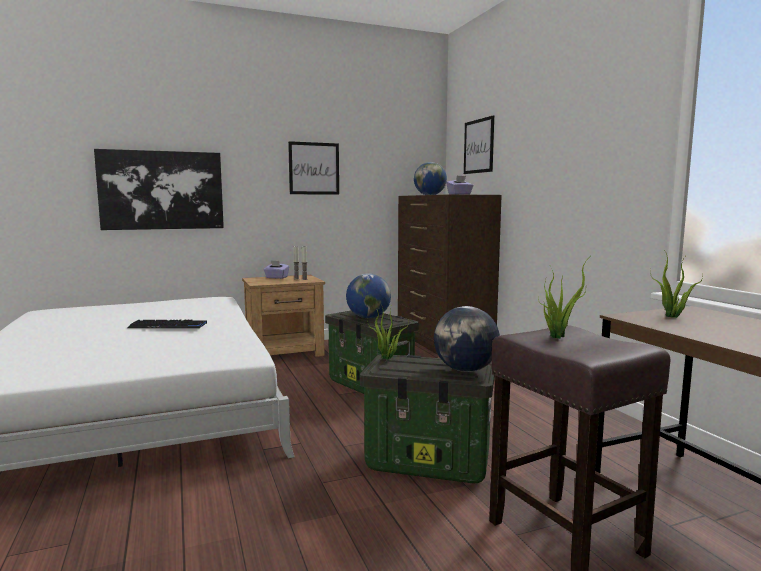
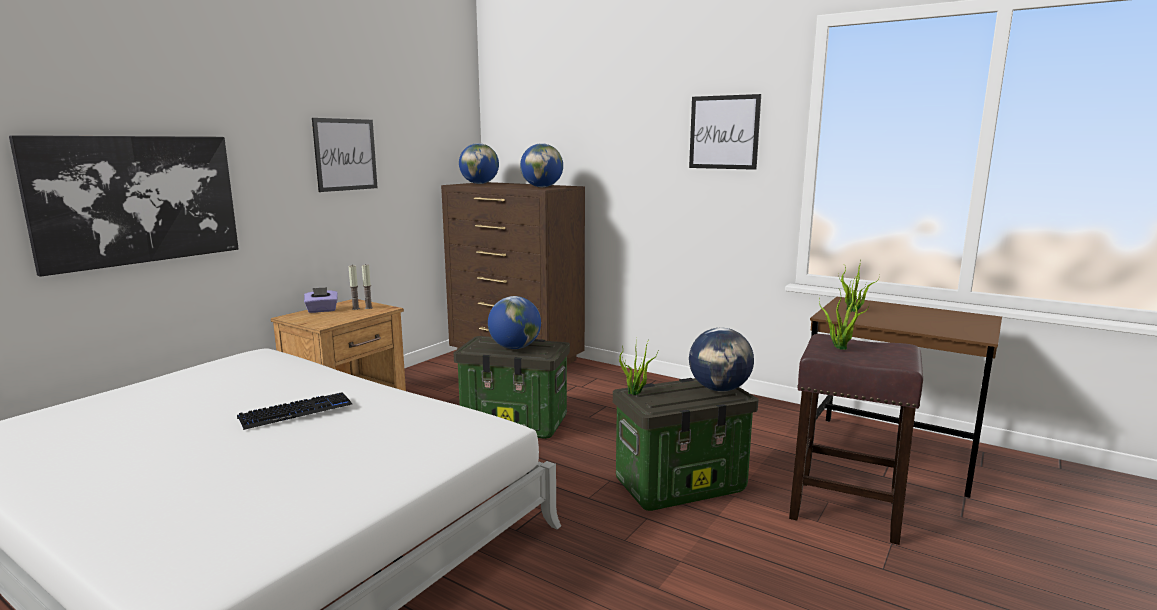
camera: 35 degrees left, 5 degrees up
(459, 194) = (542, 187): purple tissue box -> globe
(478, 146) = (541, 127): picture -> picture (724, 132)

